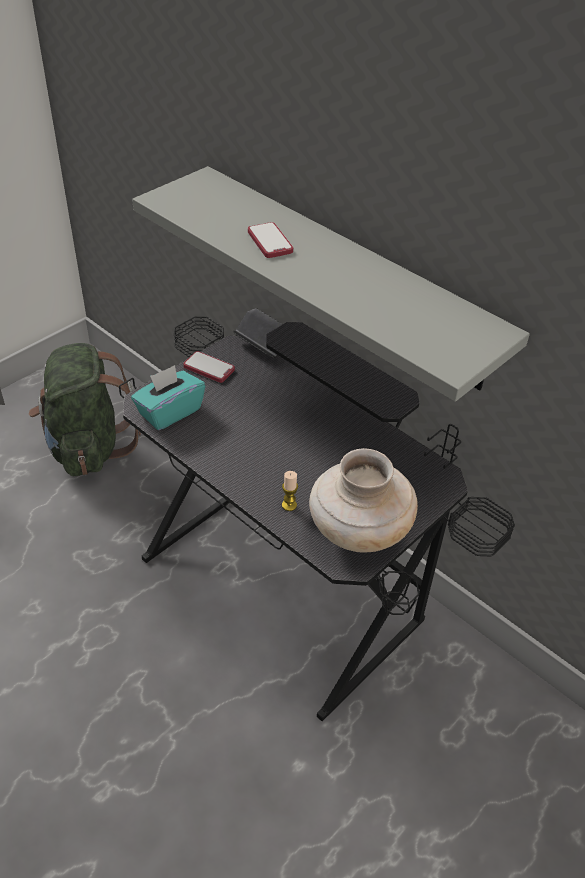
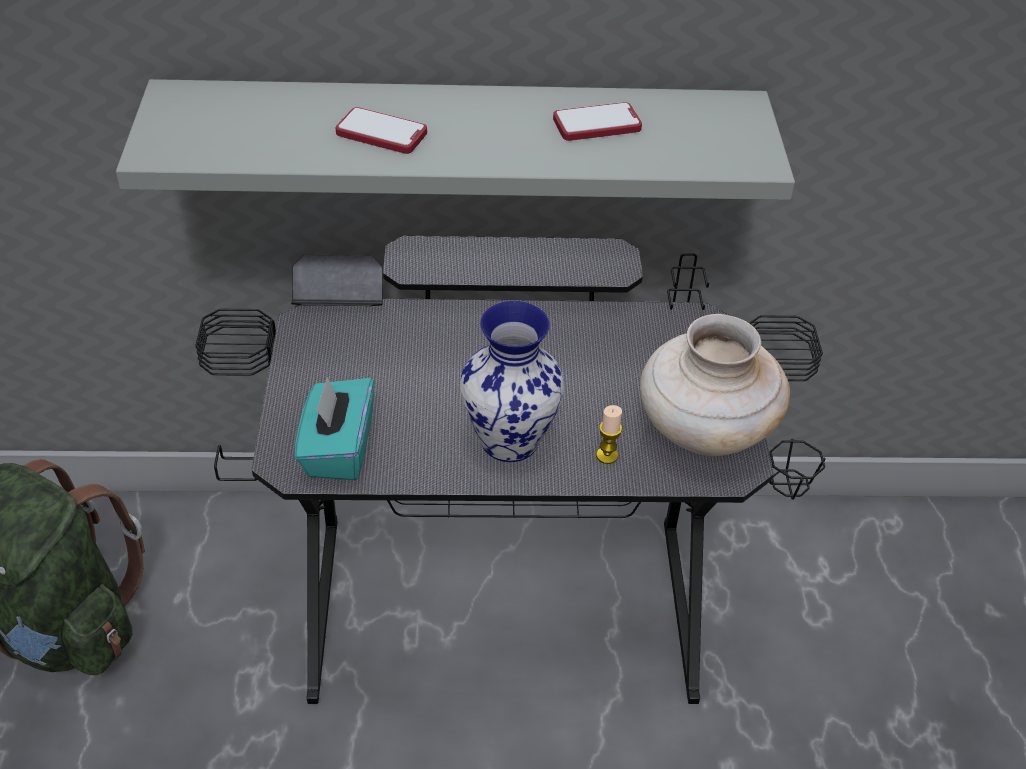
camera: 45 degrees left, 0 degrees up
(209, 368) = (312, 368): phone -> phone (597, 124)
(252, 464) = (511, 441): none -> vase

